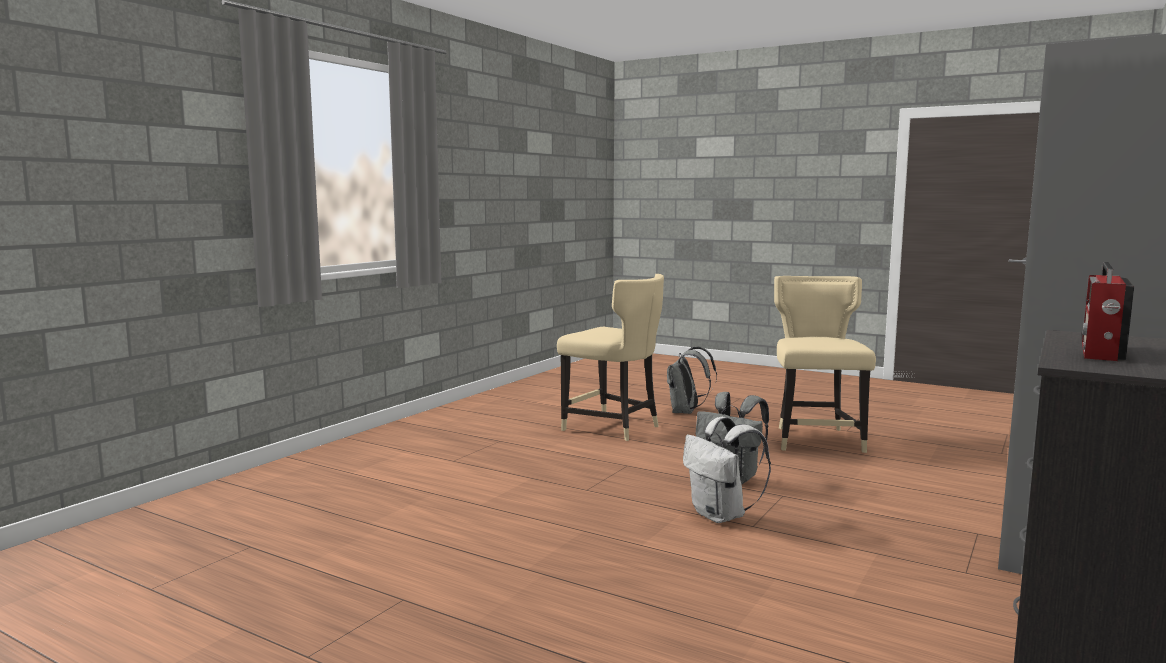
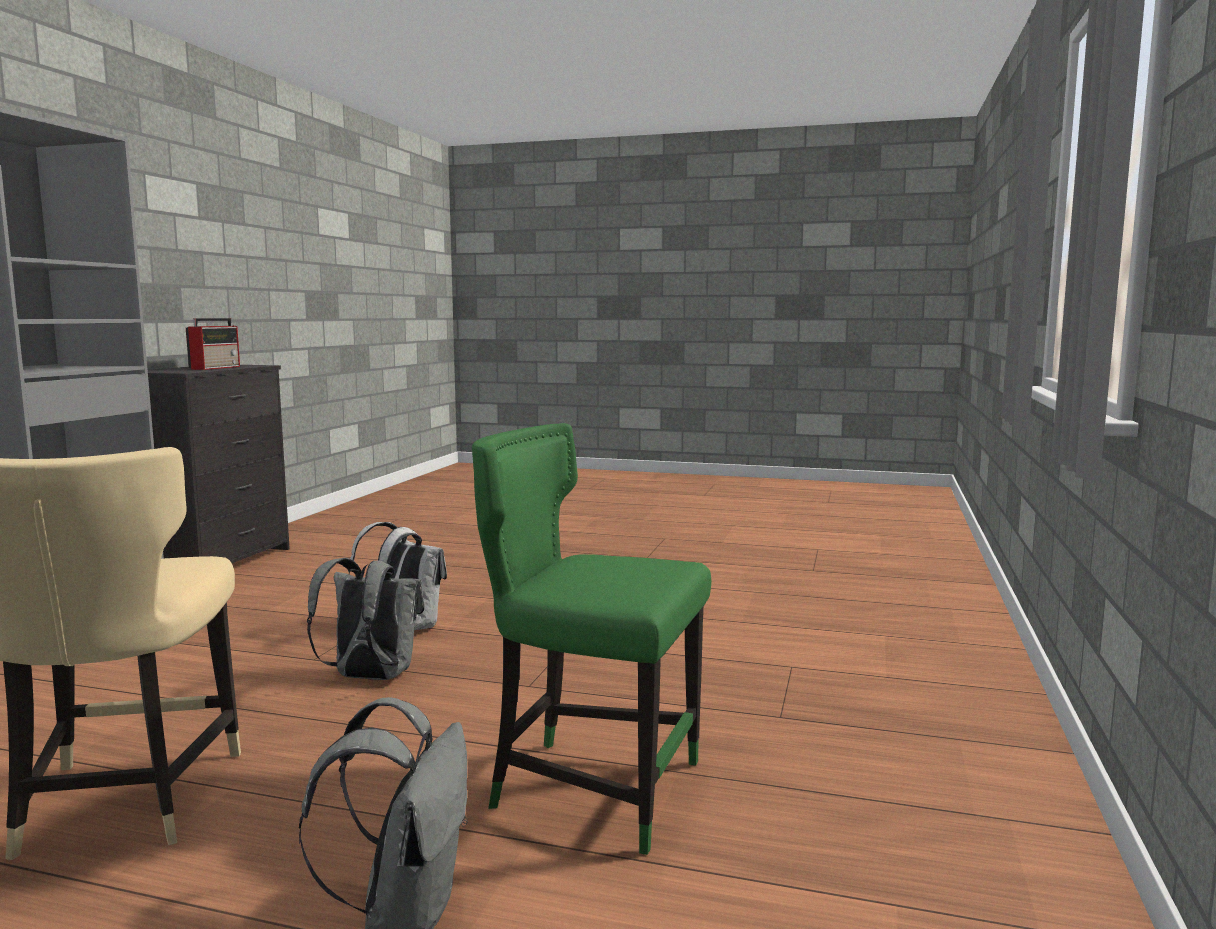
camera: 165 degrees right, 0 degrees up
(613, 428) = (591, 787): beige chair -> green chair

